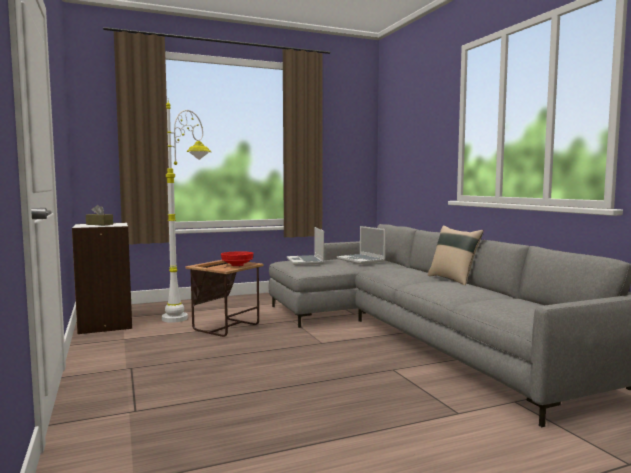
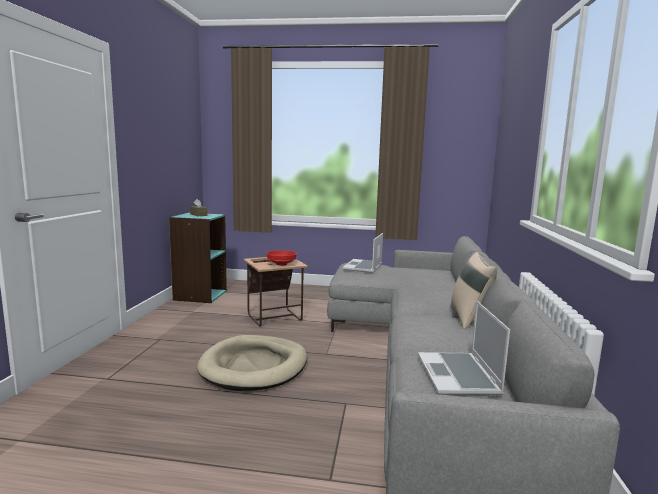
camera: 30 degrees right, 5 degrees up
(104, 324) = (200, 295): white bookcase -> turquoise bookcase
(189, 313) = (268, 297): white floor lamp -> none
(275, 365) = (254, 366): none -> beige dog bed
(361, 260) = (418, 274): laptop -> laptop (459, 376)

